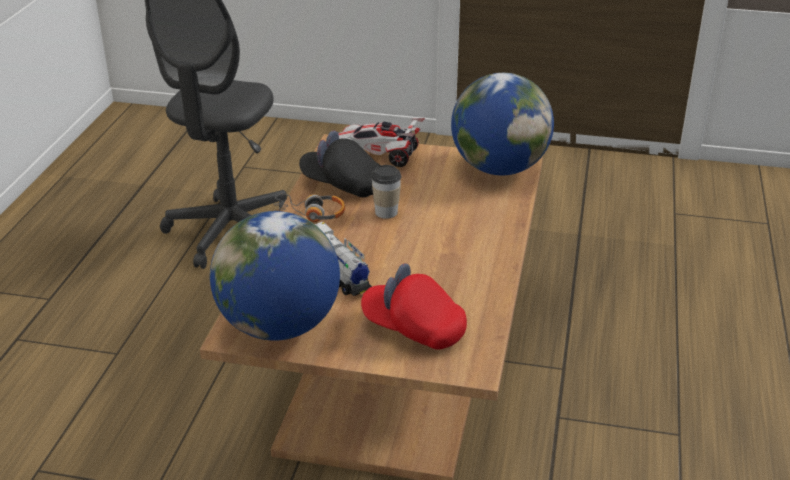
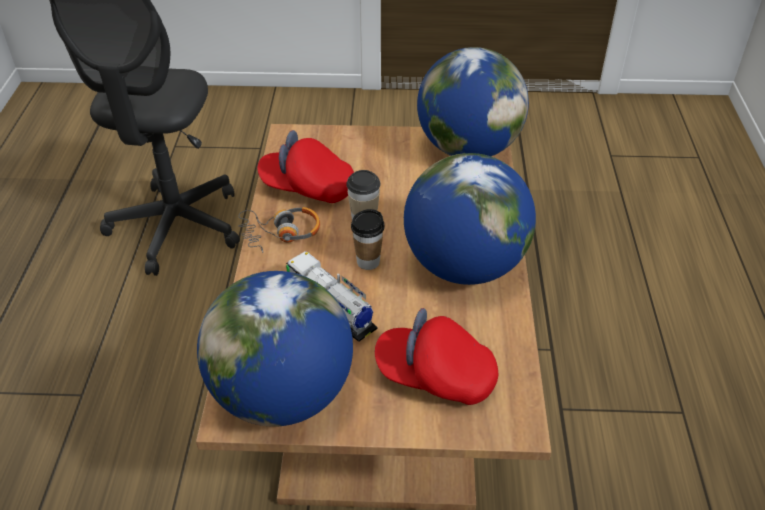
camera: 10 degrees left, 10 degrees up
(343, 184) = (307, 188): black cap -> red cap
(377, 154) = (335, 144): toy car -> none
(380, 243) = (368, 262): none -> cup
(466, 254) = (464, 266): none -> globe

